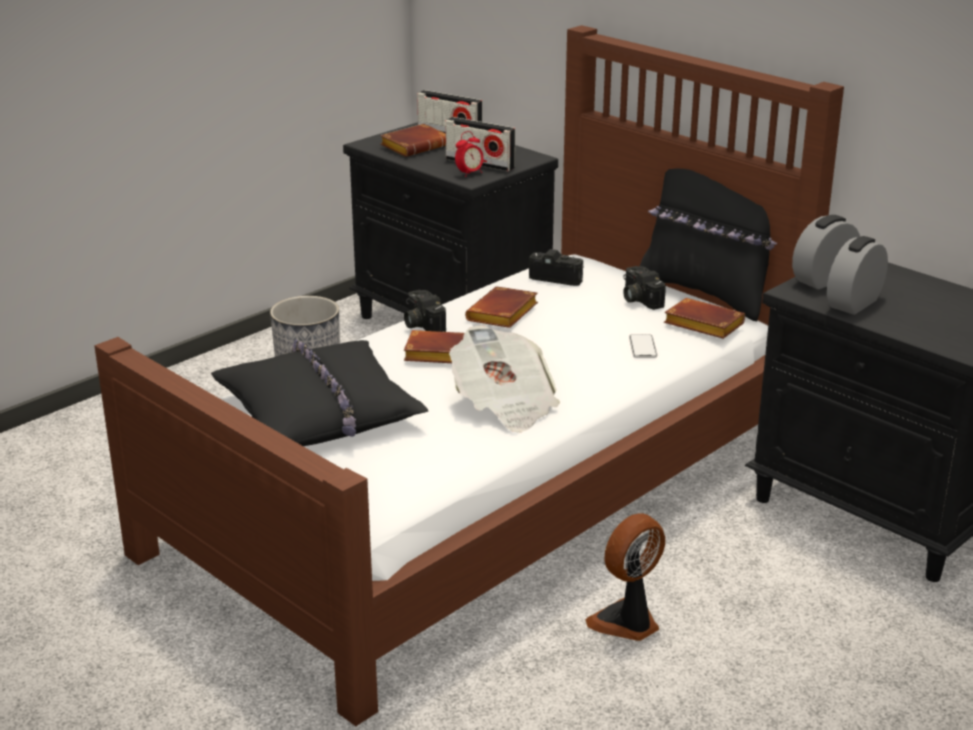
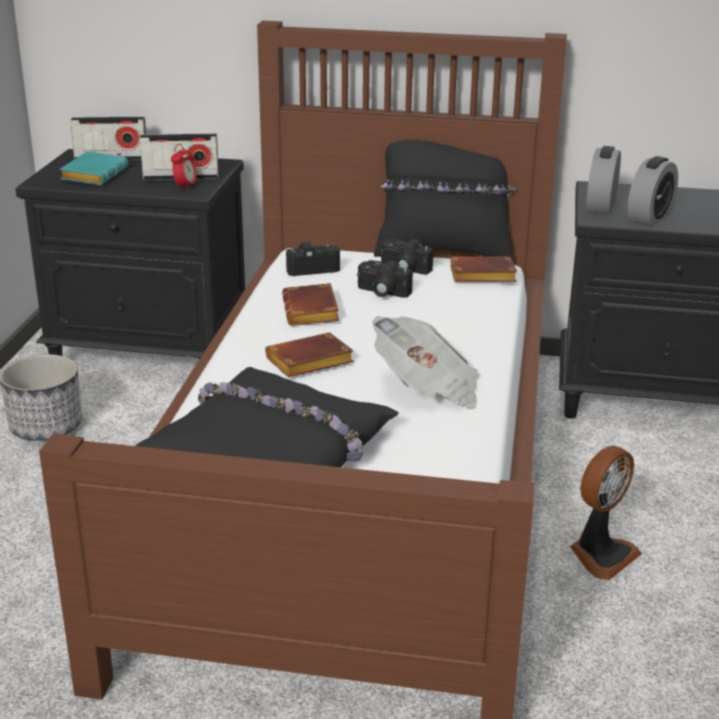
camera: 35 degrees left, 0 degrees up
(415, 146) = (94, 174): brown book -> turquoise book
(421, 324) = (251, 341): camera -> camera (381, 292)
(627, 622) = (601, 554): fan -> fan turned 150 degrees counterclockwise
(642, 347) = (464, 306): phone -> none
(854, 303) = (649, 217): alarm clock -> alarm clock turned 150 degrees counterclockwise

